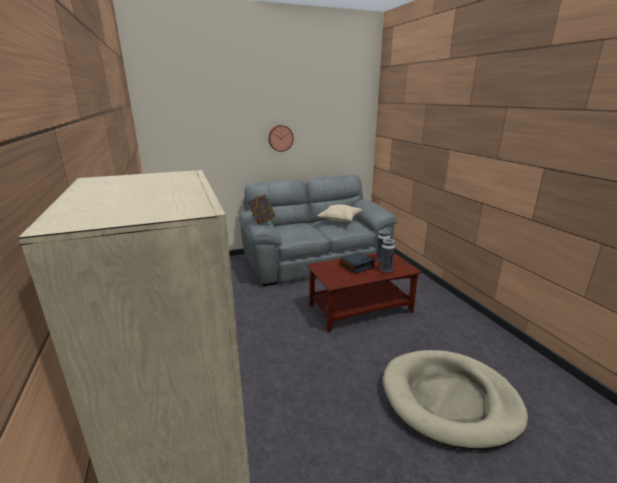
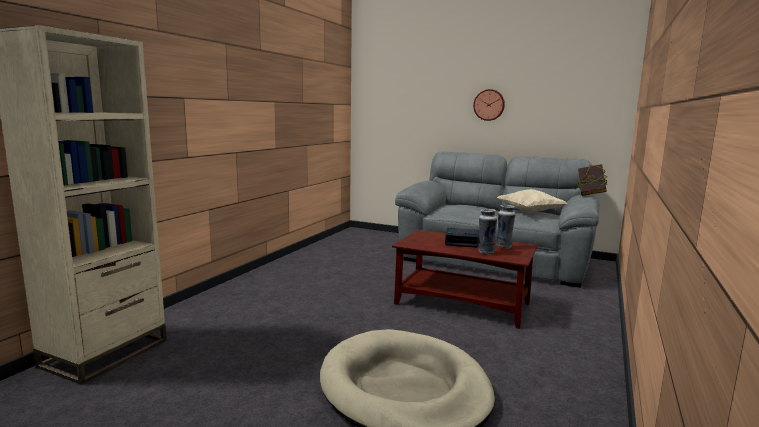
camera: 45 degrees right, 10 degrees down
(262, 221) = (419, 186): book -> book (590, 195)

